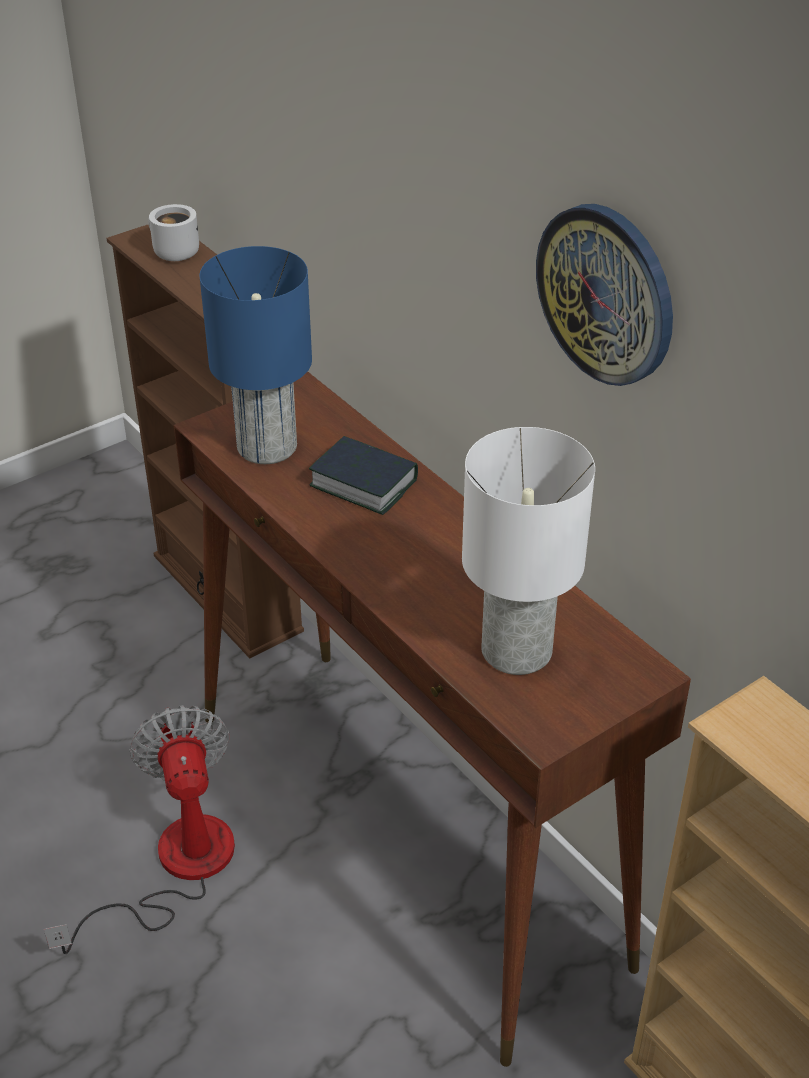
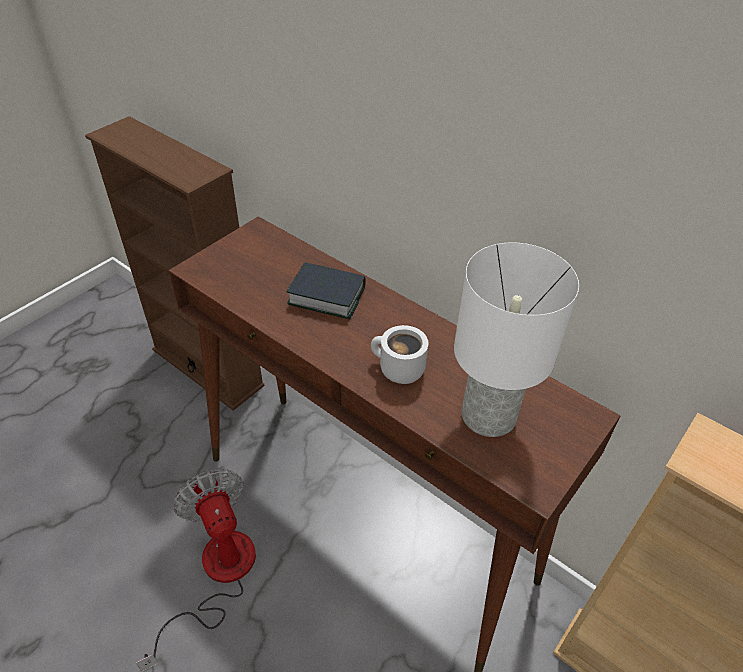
camera: 15 degrees left, 5 degrees up
(172, 252) = (138, 140): white mug -> white mug (397, 370)
(267, 446) = (245, 277): blue table lamp -> none
(606, 294) = (552, 122): wall clock -> none

